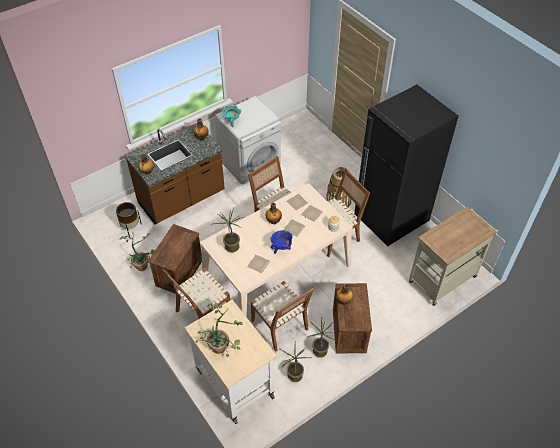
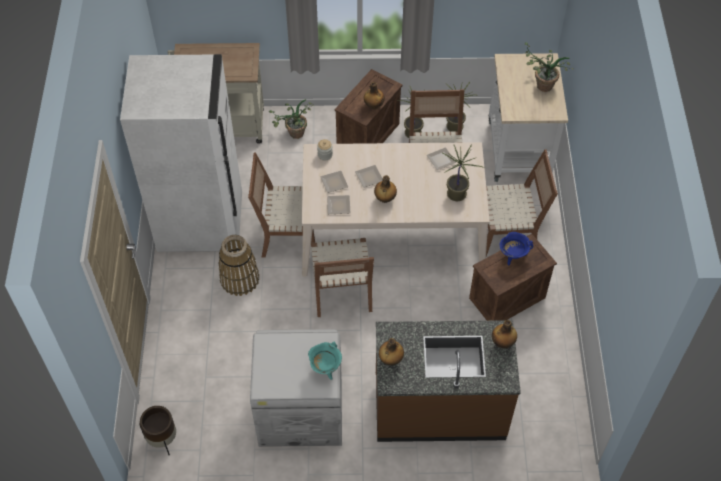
camera: 145 degrees left, 5 degrees up
(131, 228) = (536, 401): brown planter -> brown planter (162, 440)
(143, 264) = (546, 336): potted plant -> potted plant (293, 135)
(281, 248) = (402, 163): blue cooking pot -> blue cooking pot (513, 256)
(392, 217) = (200, 220): black fridge -> white fridge

